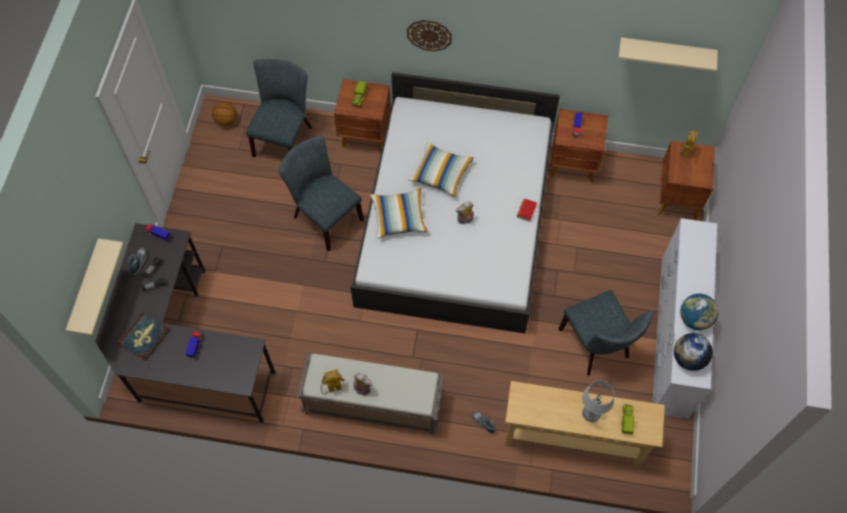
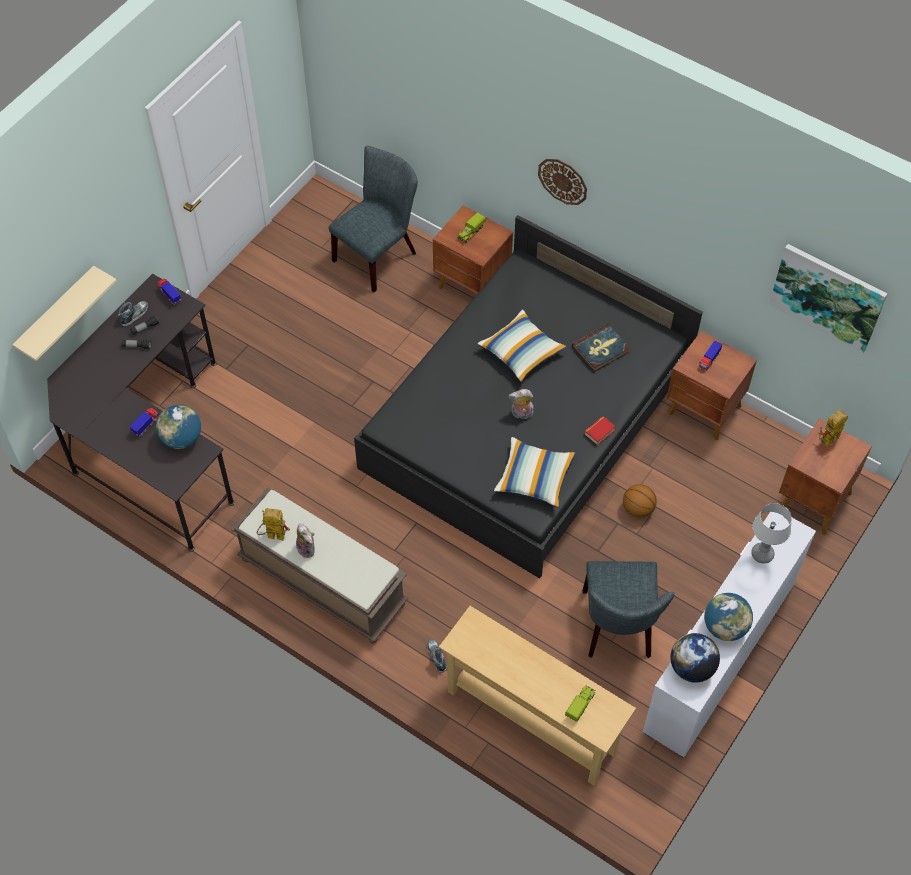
camera: 25 degrees right, 5 degrees down
(144, 337) = (98, 394): book -> book (601, 349)
(226, 121) = (324, 211): basketball -> basketball (638, 509)
(229, 345) = (182, 438): none -> globe
(324, 216) = (377, 357): grey chair -> none
(399, 217) = (447, 381): pillow -> pillow (534, 478)
(455, 221) = (525, 421): white bed -> black bed
(590, 413) = (542, 680): table lamp -> table lamp (761, 554)
(666, 52) = (827, 296): beige shelf -> picture

